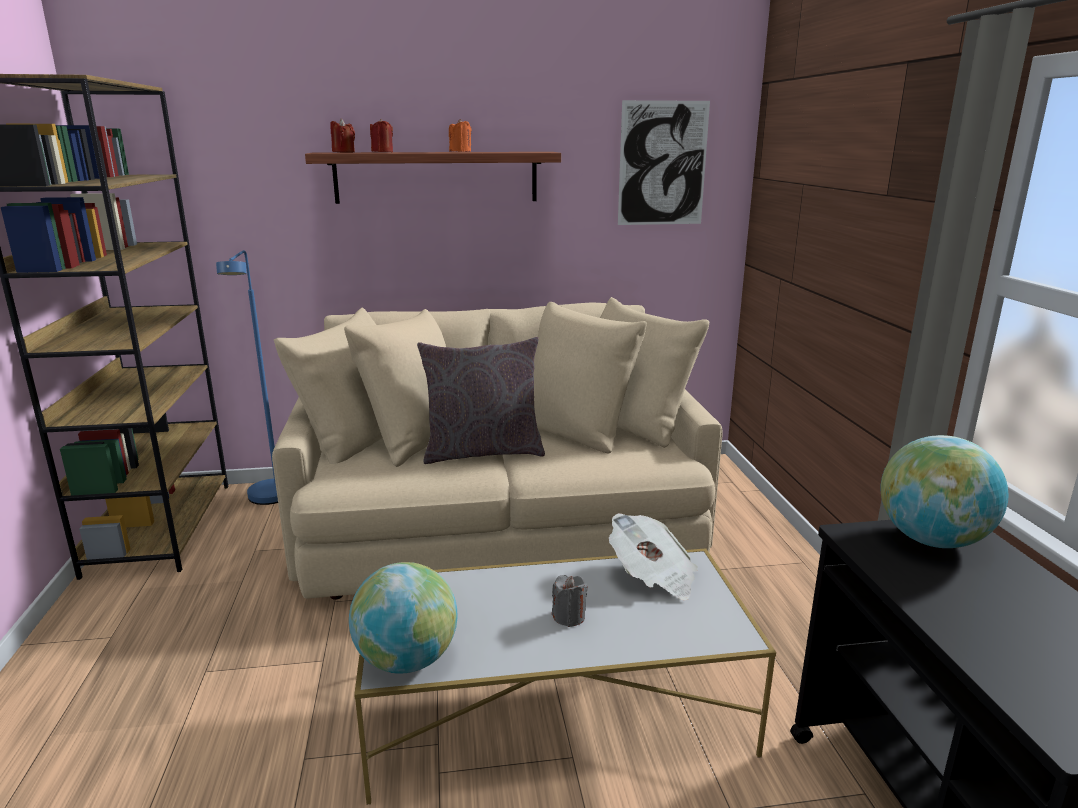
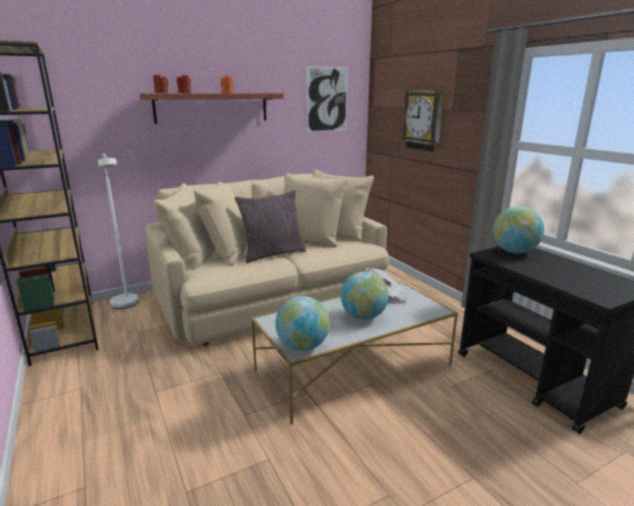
camera: 20 degrees left, 0 degrees up
(270, 500) = (127, 305): blue floor lamp -> white floor lamp
(569, 617) = (363, 316): grey candle -> globe
(834, 212) = (423, 120): none -> wall clock

